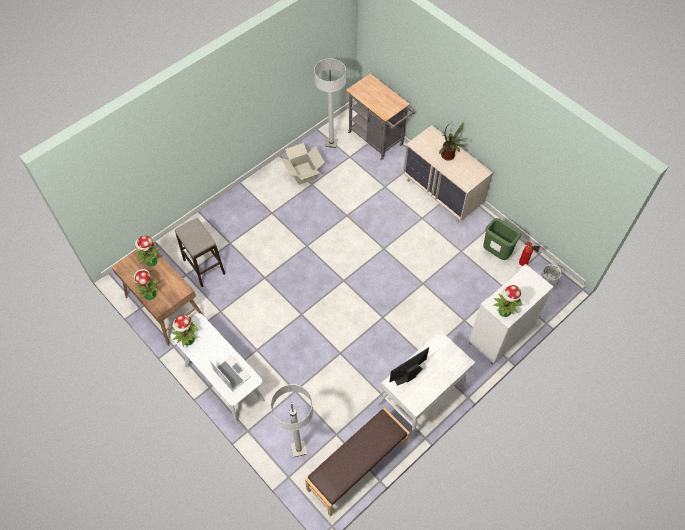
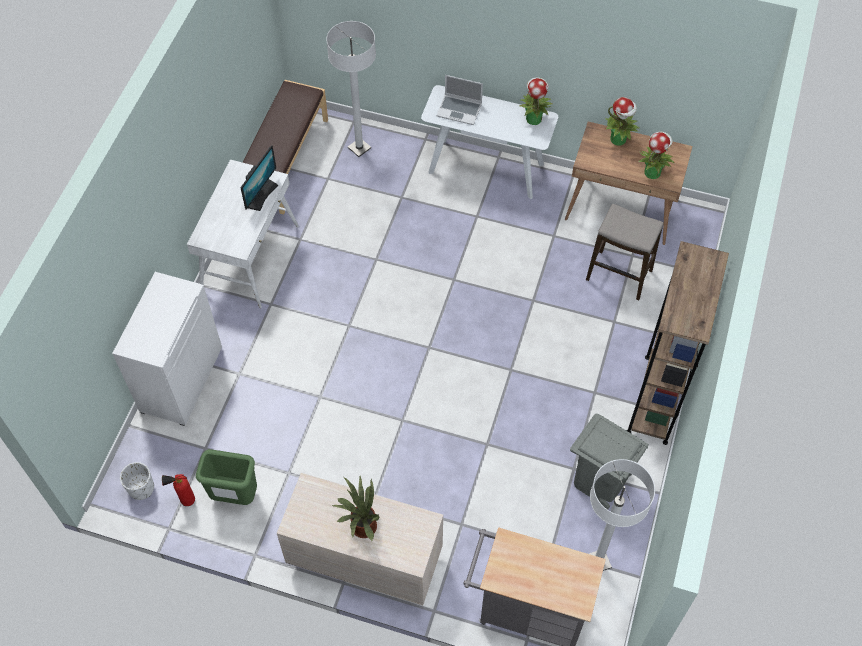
camera: 150 degrees right, 0 degrees up
(243, 195) = (656, 399): none -> brown bookcase
(303, 173) = (599, 481): cardboard box -> grey trash can
(504, 311) = (167, 288): potted plant -> none

